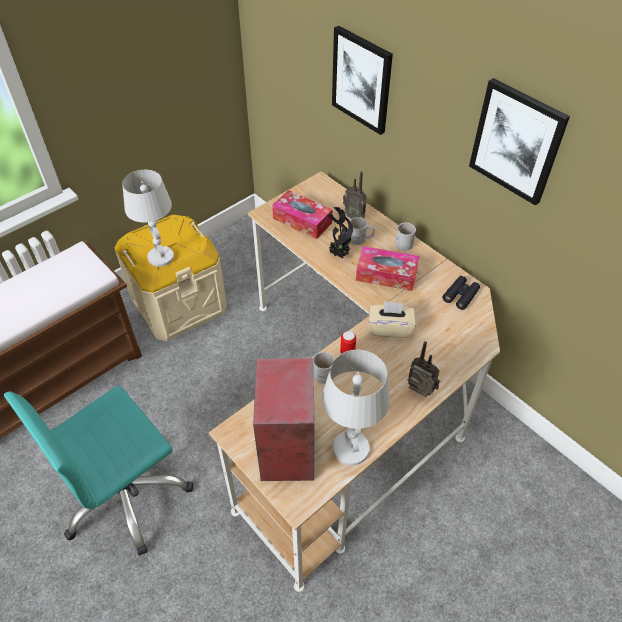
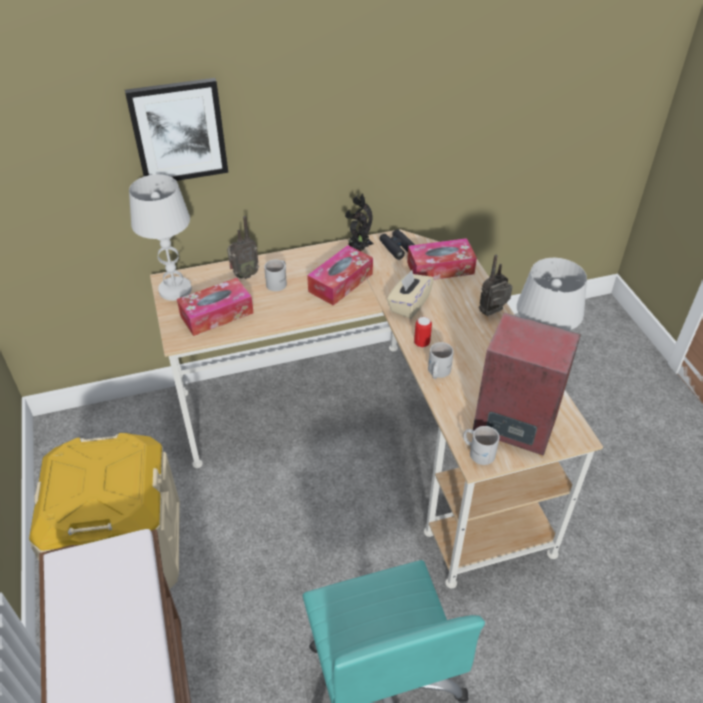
camera: 65 degrees left, 5 degrees down
(160, 257) = (119, 489): white table lamp -> white table lamp (175, 290)
(338, 254) = (288, 305): potted plant -> potted plant (358, 249)
(405, 241) = (306, 254): white mug -> white mug (478, 451)
(456, 334) = (440, 268): none -> tissue box
(517, 141) = (383, 76): picture -> none

